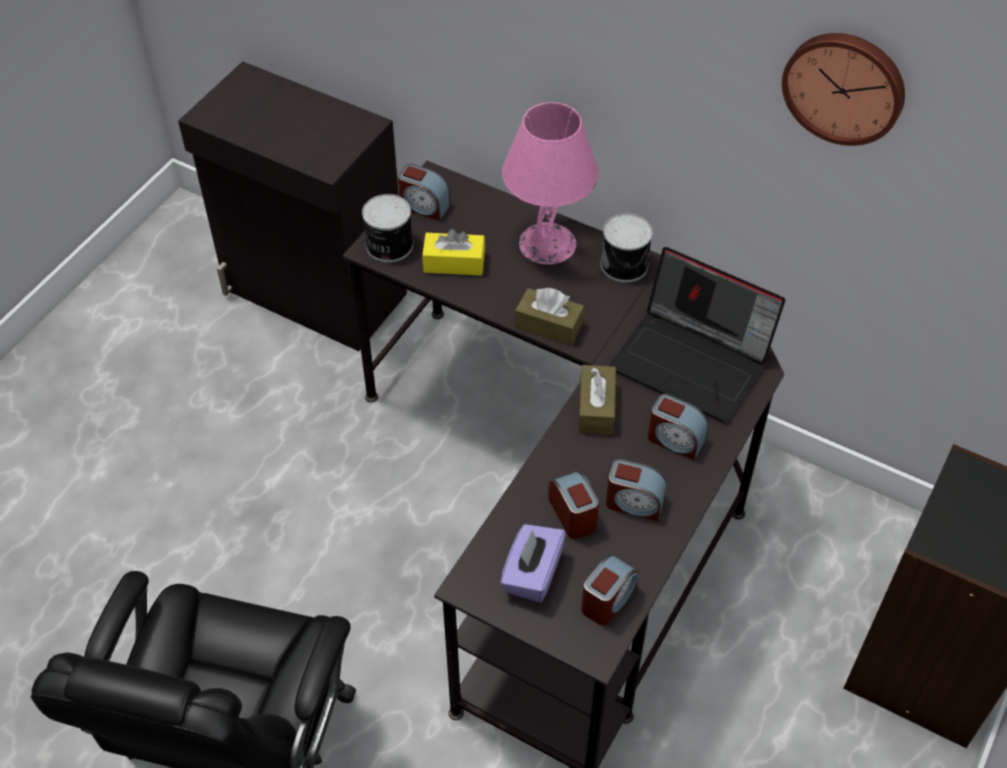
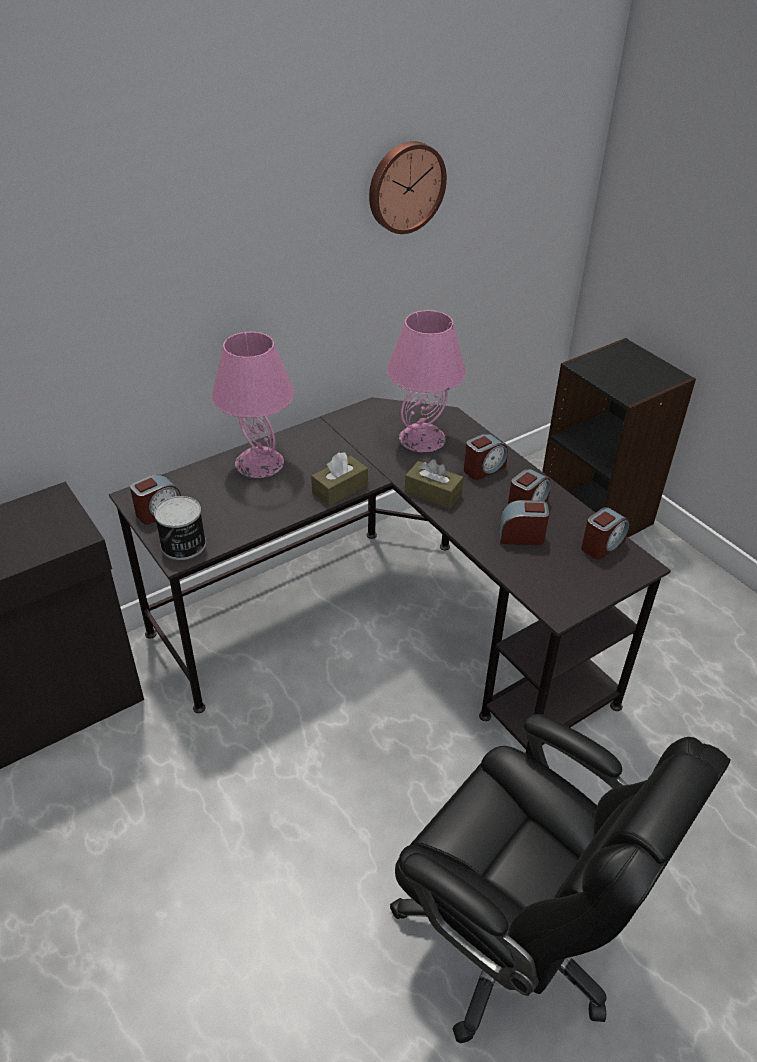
camera: 65 degrees left, 10 degrees down
(454, 263) = (236, 515): yellow tissue box -> none
(532, 574) = (564, 574): purple tissue box -> none
(608, 599) = (602, 545): alarm clock -> alarm clock turned 75 degrees clockwise
(625, 265) = (312, 435): can -> none
(693, 361) = (422, 438): laptop -> pink table lamp

